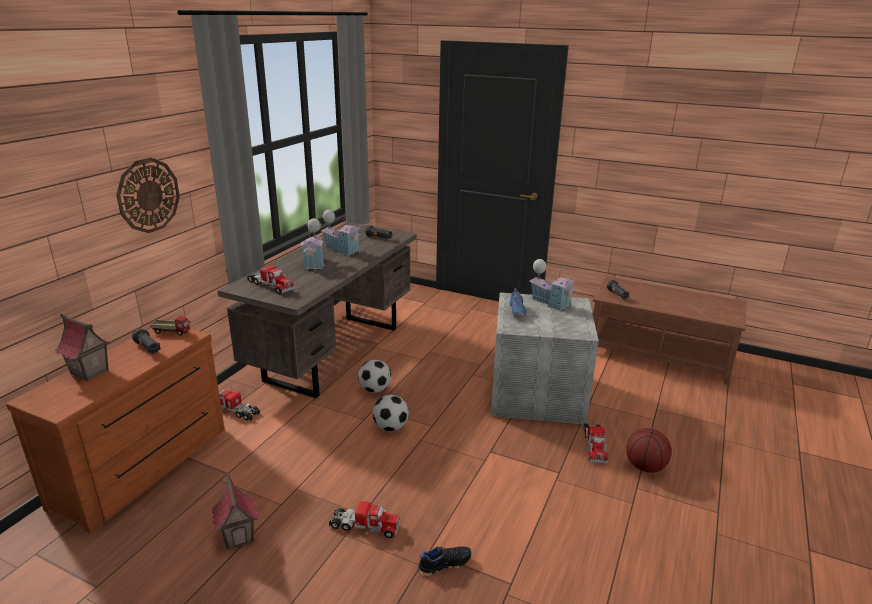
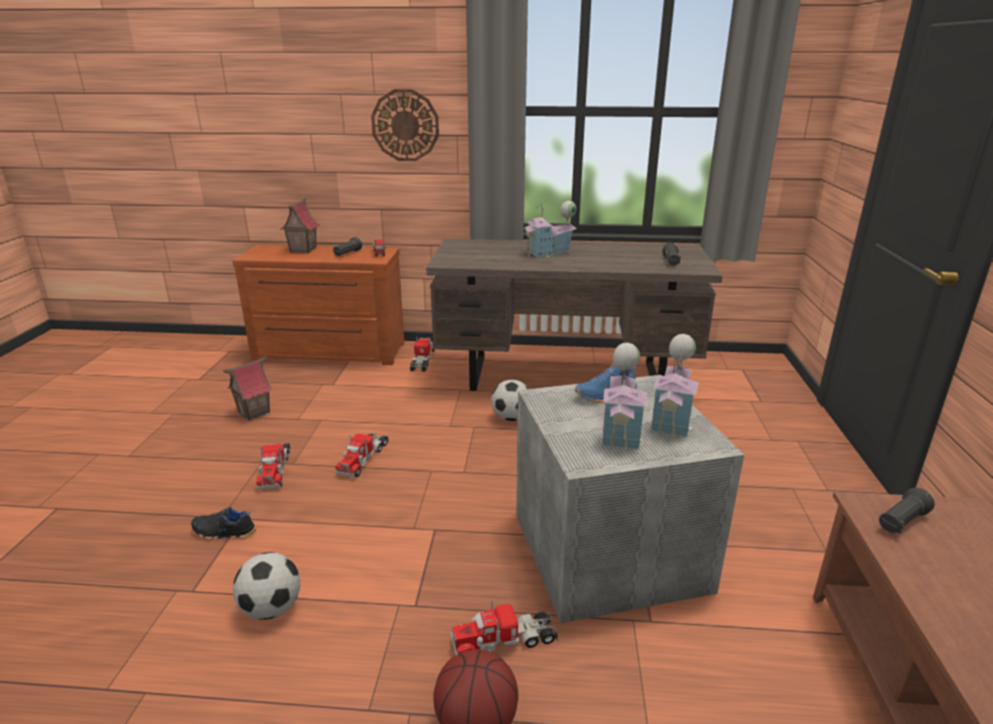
camera: 70 degrees right, 0 degrees up
(270, 285) = (472, 250): toy truck -> toy truck (363, 458)
(342, 250) = (603, 255): toy house -> toy house (621, 431)
(390, 427) = (444, 445): football -> football (272, 608)
(444, 563) = (224, 532): black shoe -> black shoe turned 135 degrees clockwise

